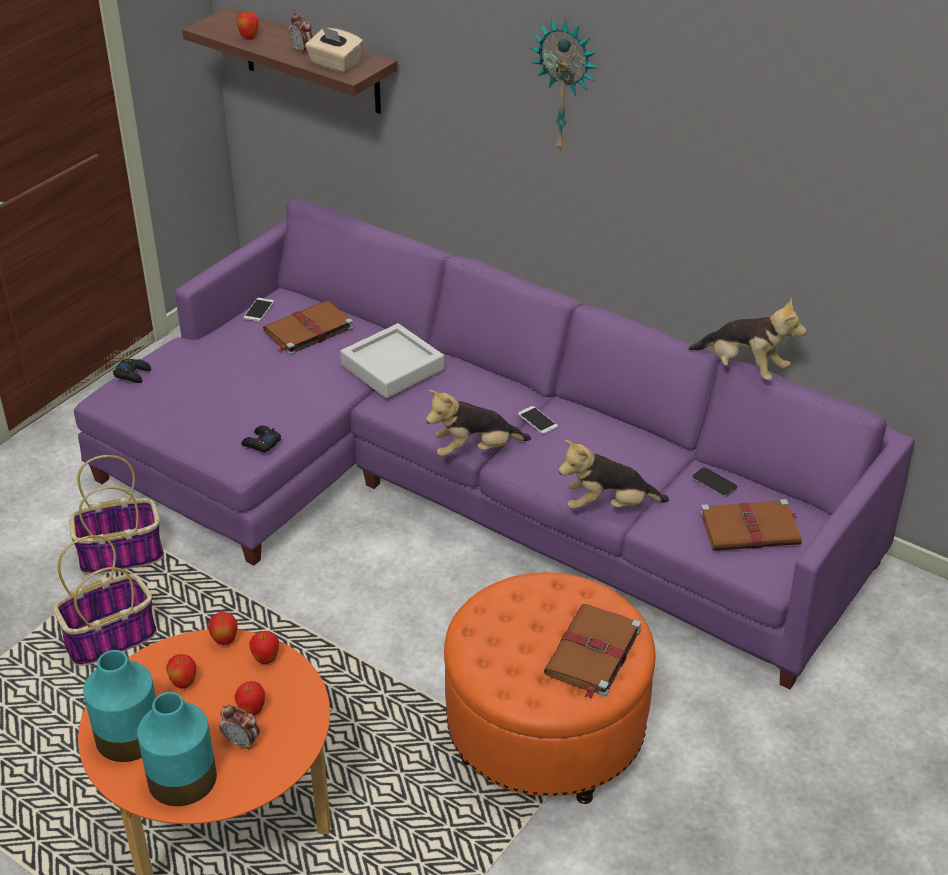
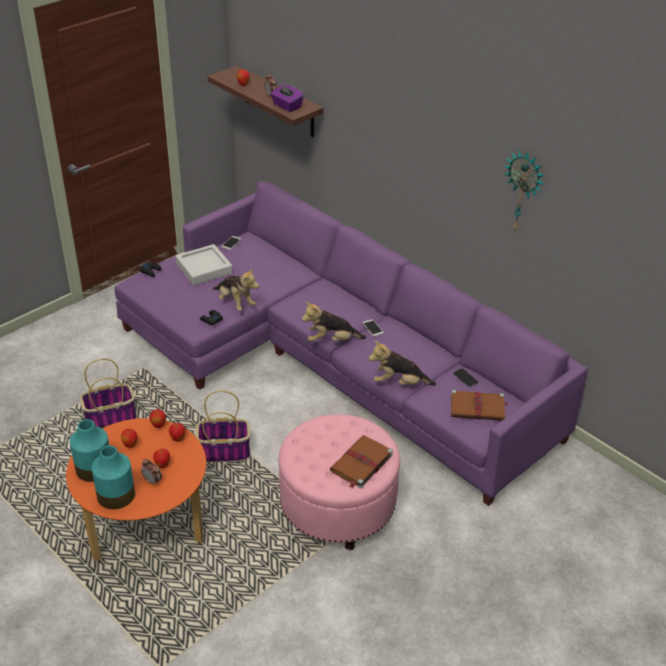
camera: 10 degrees right, 0 degrees up
(122, 554) = (128, 373): basket -> basket (225, 451)
(307, 330) = (255, 258): brown book -> none
(335, 65) = (286, 106): beige tissue box -> purple tissue box
(392, 367) = (298, 286): grey tray -> grey tray (204, 268)
(545, 735) = (337, 509): orange ottoman -> pink ottoman
(566, 85) = (410, 133): wall clock -> wall clock (523, 191)
(743, 368) = (492, 313): plush toy -> plush toy (235, 302)

